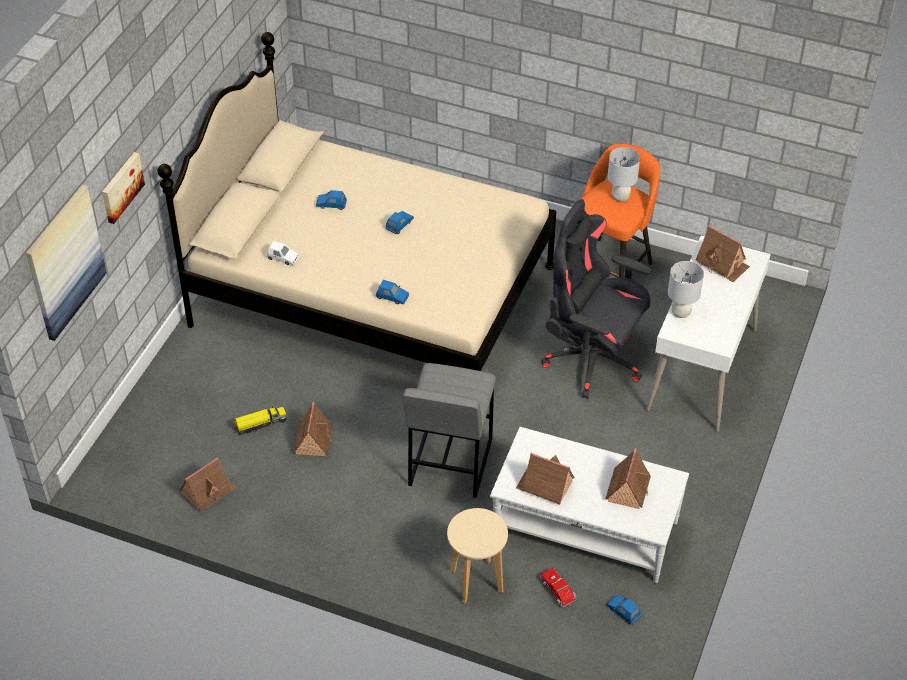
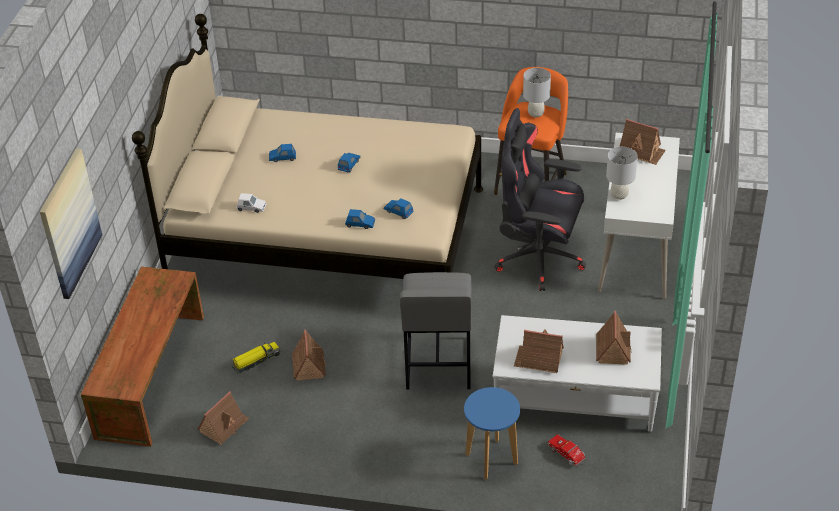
camera: 10 degrees left, 5 degrees down
(121, 187) = (104, 153): picture -> none
(147, 419) = (150, 374): none -> brown bench
(476, 582) = (491, 459): beige stool -> blue stool
(623, 611) = (629, 460): blue toy car -> blue toy car (398, 211)

